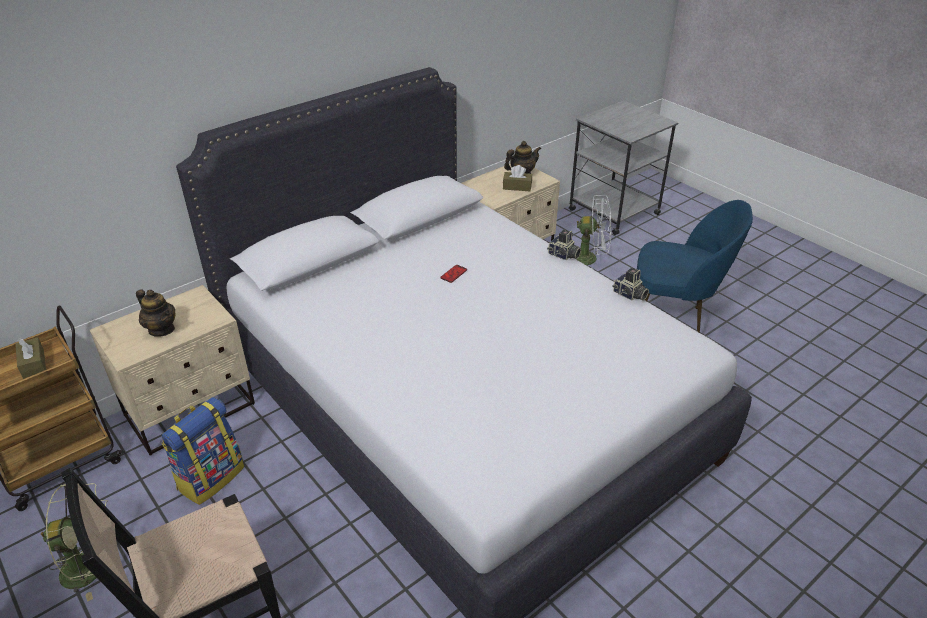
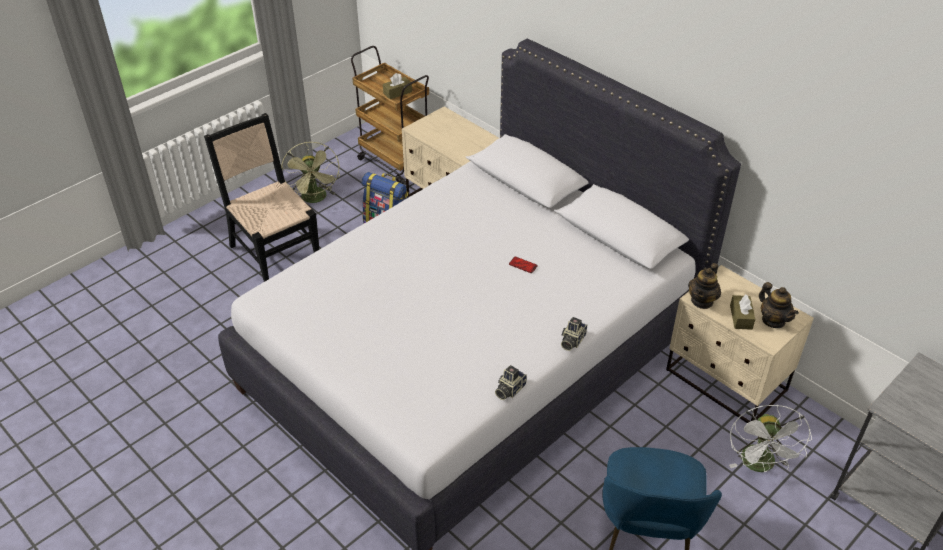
camera: 85 degrees right, 5 degrees up
(162, 329) = (447, 135): teapot -> teapot (702, 301)

